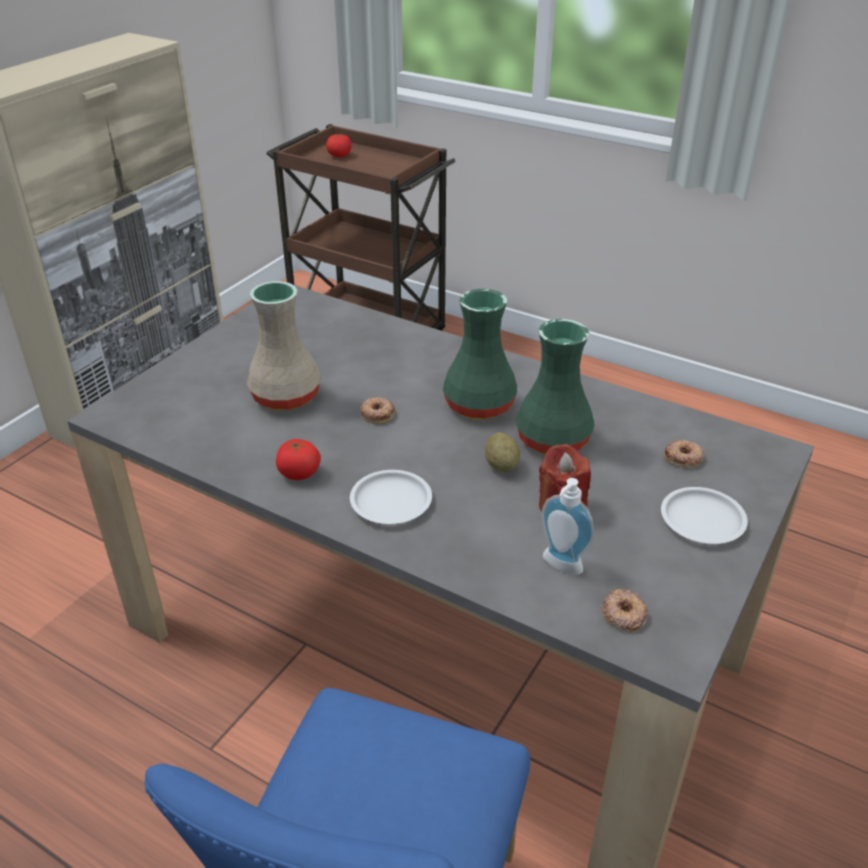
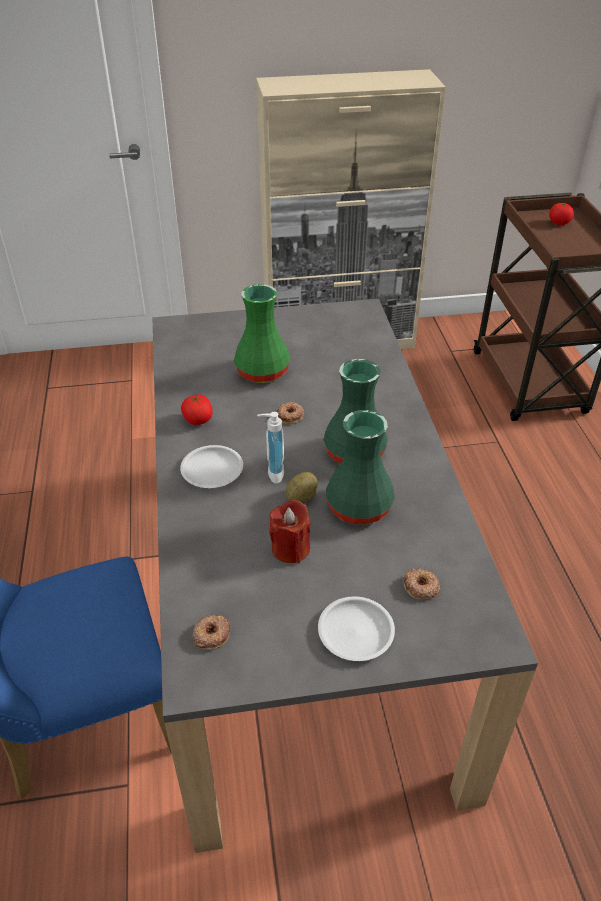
camera: 50 degrees right, 5 degrees up
(286, 395) = (263, 371): beige vase -> green vase
(559, 567) = (228, 579): soap dispenser -> soap dispenser (272, 473)

